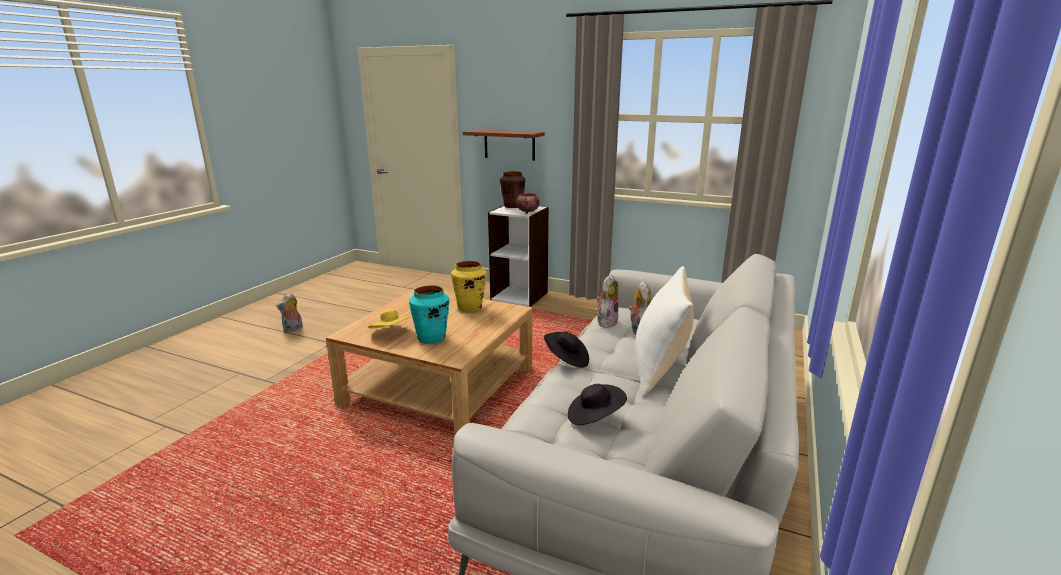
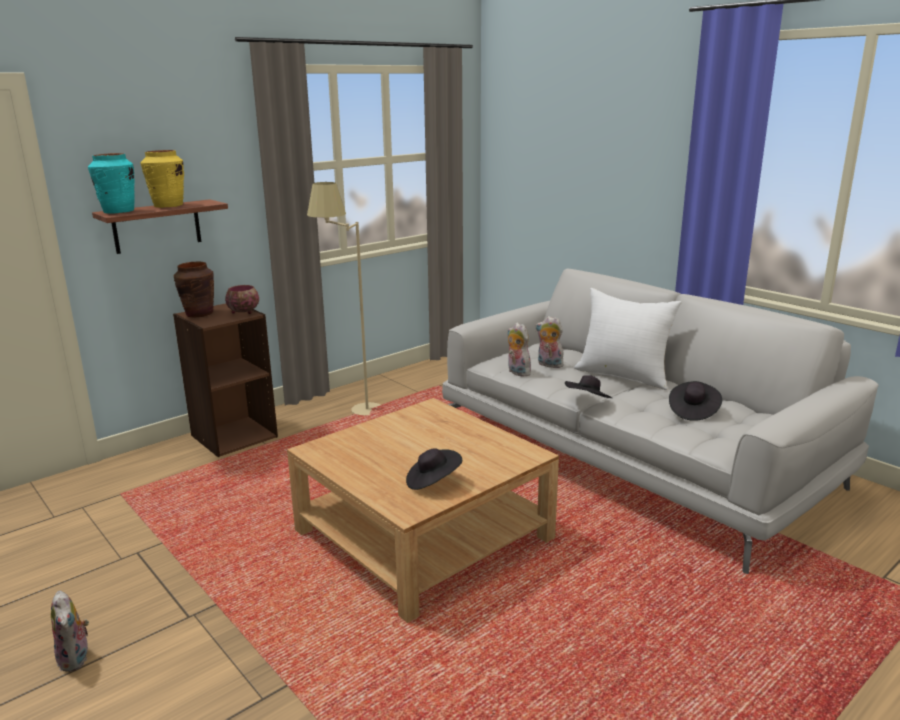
camera: 65 degrees left, 0 degrees up
(391, 333) = (432, 482): yellow hat -> black hat
(431, 338) = (471, 460): turquoise vase -> turquoise vase (118, 212)
(470, 308) = (401, 427): yellow vase -> yellow vase (168, 206)
(519, 296) = (234, 436): white bookcase -> brown bookcase
(594, 316) = (352, 410): none -> beige floor lamp

